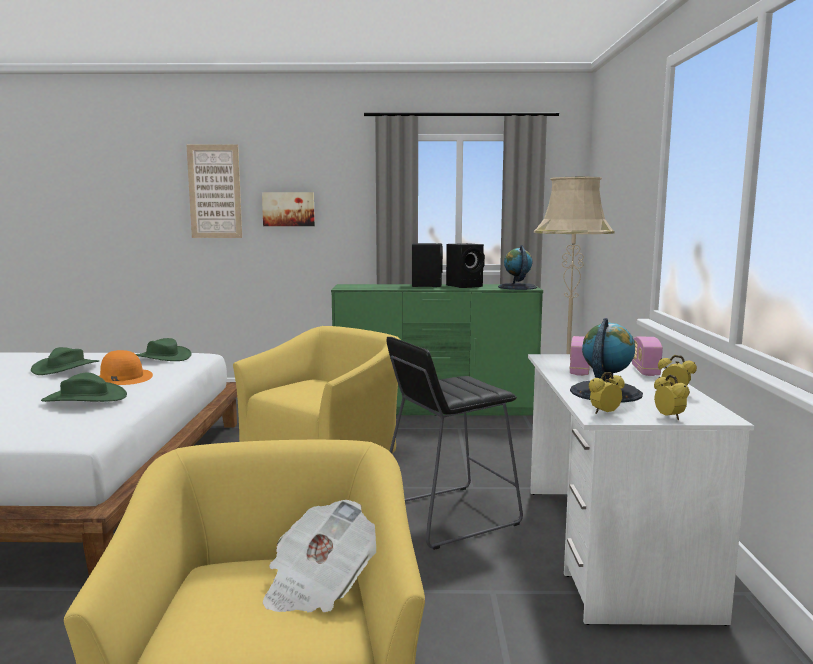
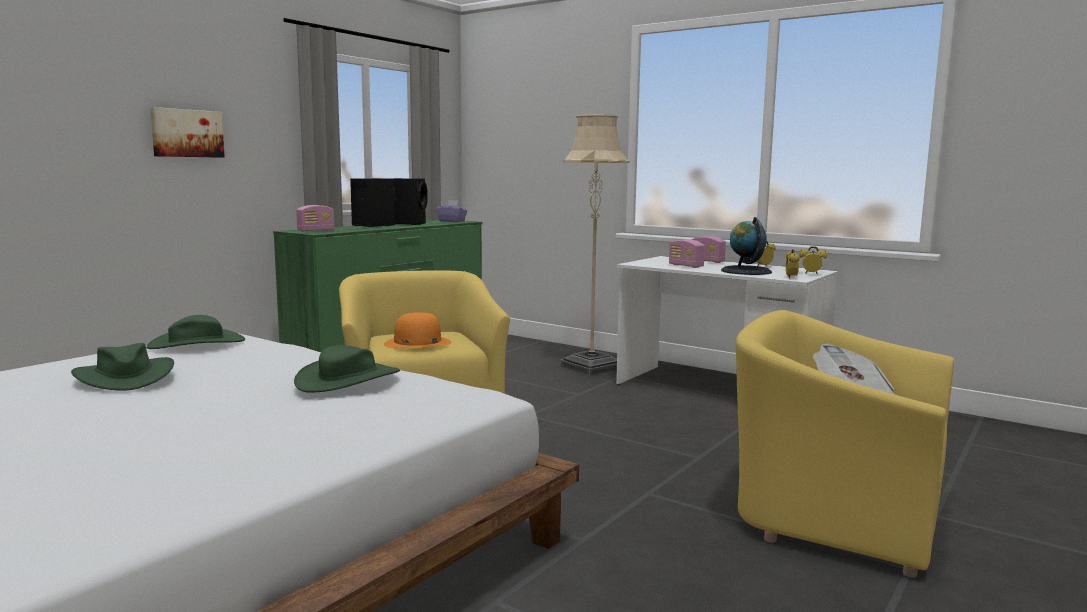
camera: 55 degrees left, 0 degrees up
(121, 378) = (263, 365): orange hat -> orange hat (417, 343)
(215, 191) = (75, 101): picture -> none
(355, 286) = (316, 231): none -> radio
(448, 515) = (616, 411): black stool -> none
(517, 287) = (452, 221): globe -> purple tissue box

